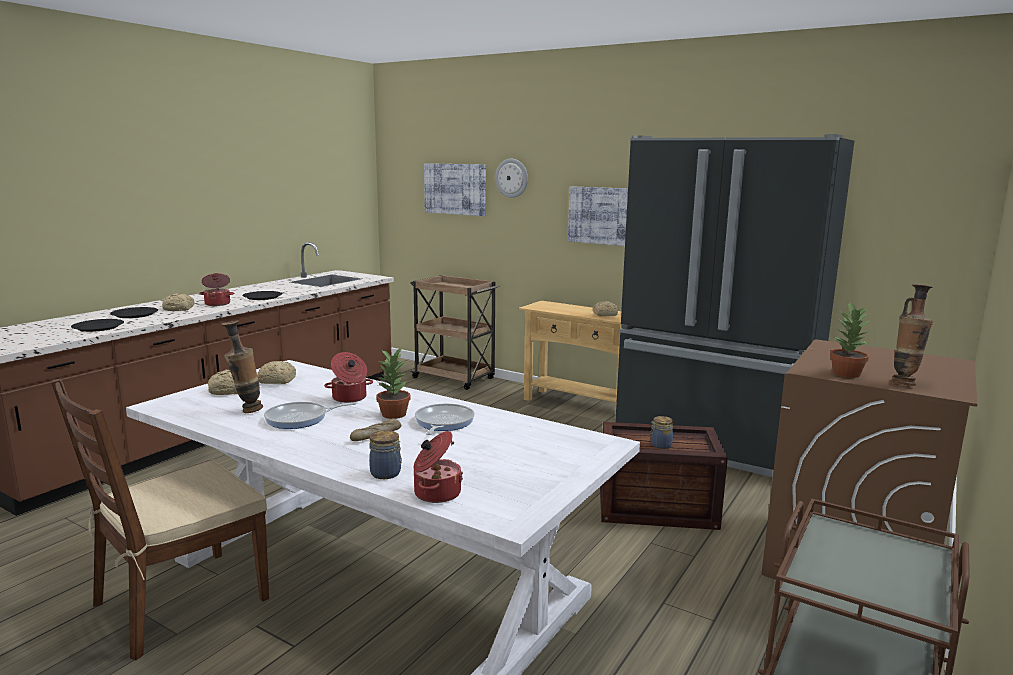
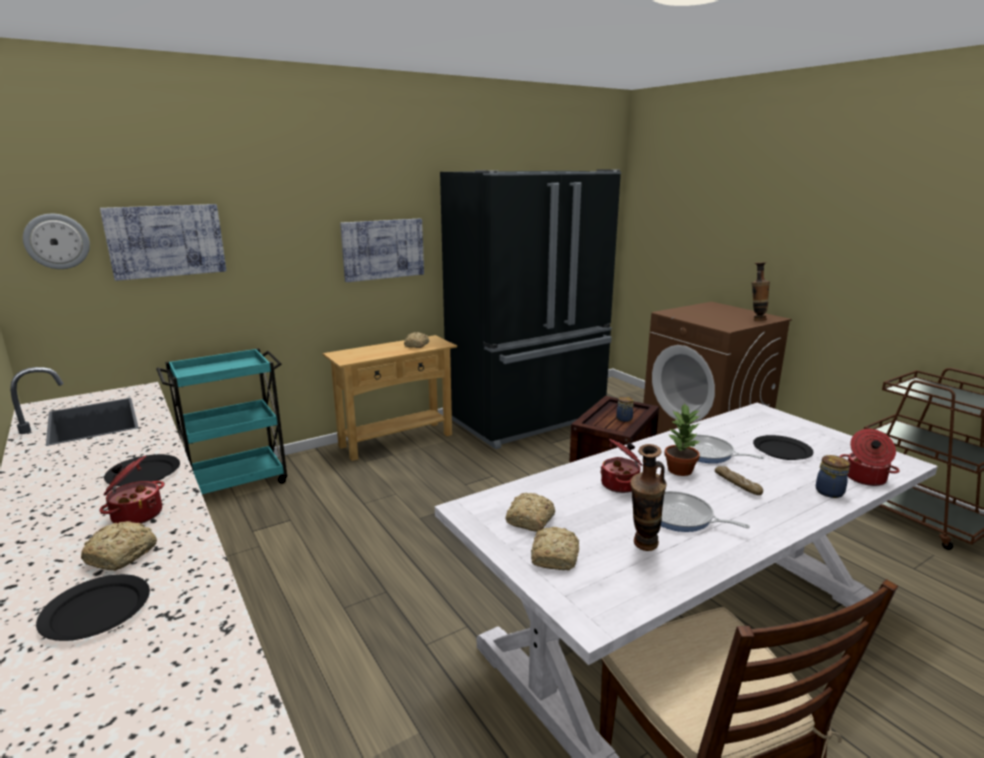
camera: 65 degrees left, 5 degrees up
(98, 327) = (171, 659): black plate -> black plate (782, 450)
(300, 419) = (682, 517): frying pan -> frying pan turned 120 degrees clockwise
(455, 379) = (237, 482): brown cart -> turquoise cart
(512, 178) = (260, 219): wall clock -> wall clock (57, 241)
(847, 373) = (735, 323): potted plant -> none

